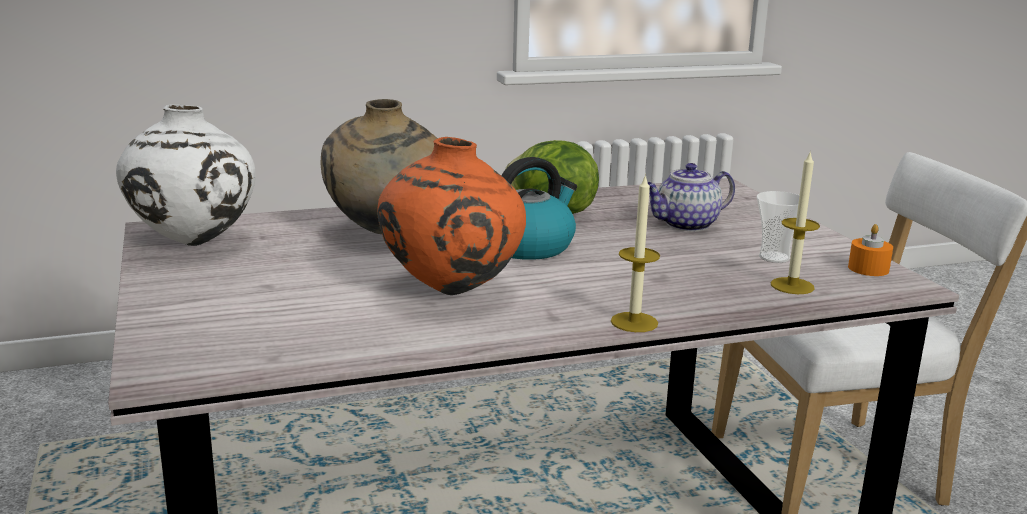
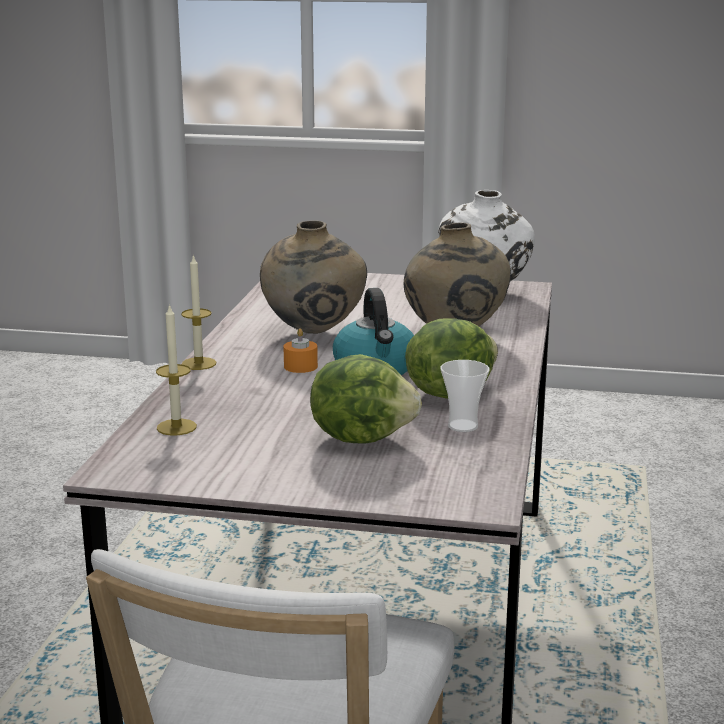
camera: 120 degrees right, 0 degrees up
(451, 291) = (314, 333): orange vase -> beige vase
(686, 225) = (362, 437): teapot -> lettuce
(774, 257) = (237, 443): cup -> cup (463, 426)
(868, 269) = (160, 471): orange candle -> orange candle (300, 366)

